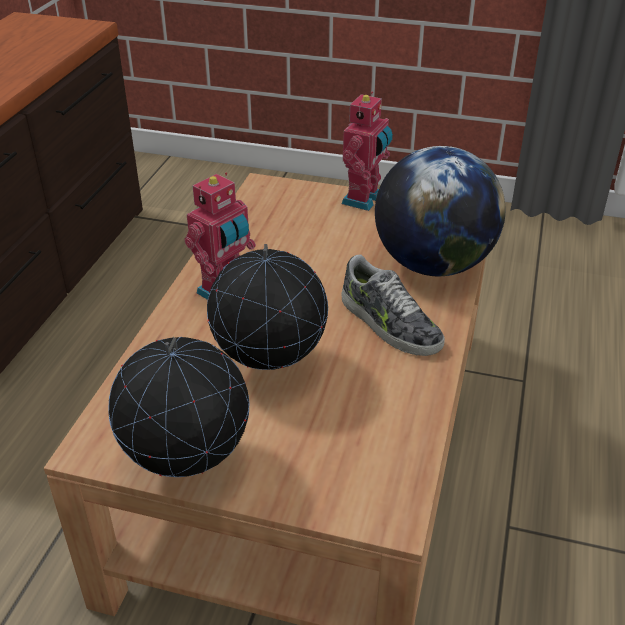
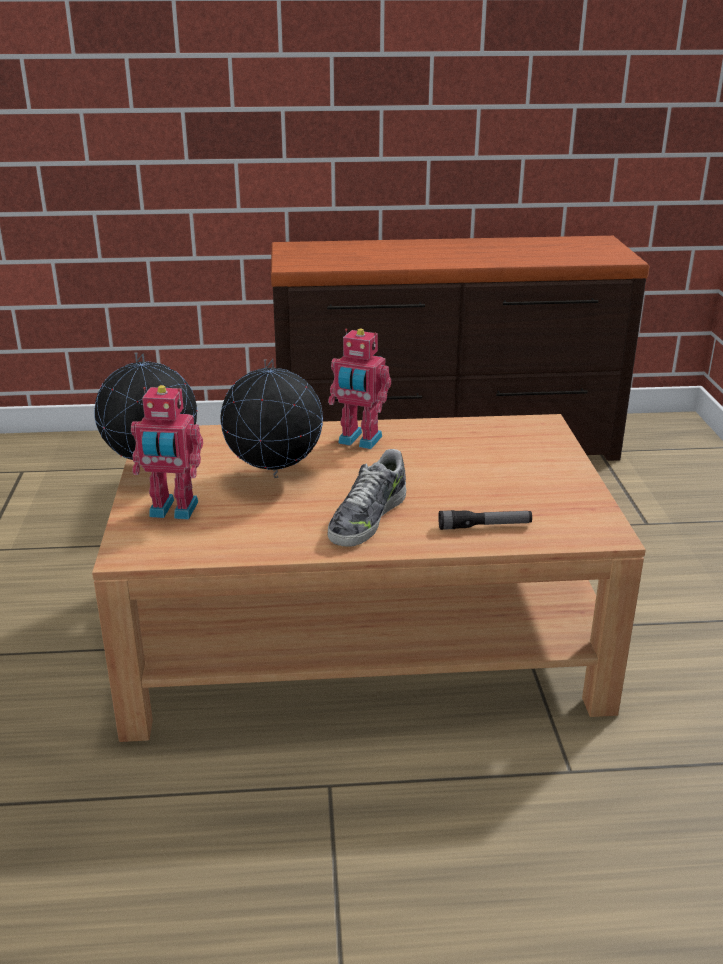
camera: 70 degrees right, 10 degrees down
(364, 200) = (571, 474): toy robot -> toy robot (173, 511)
(433, 265) = (484, 526): globe -> flashlight

